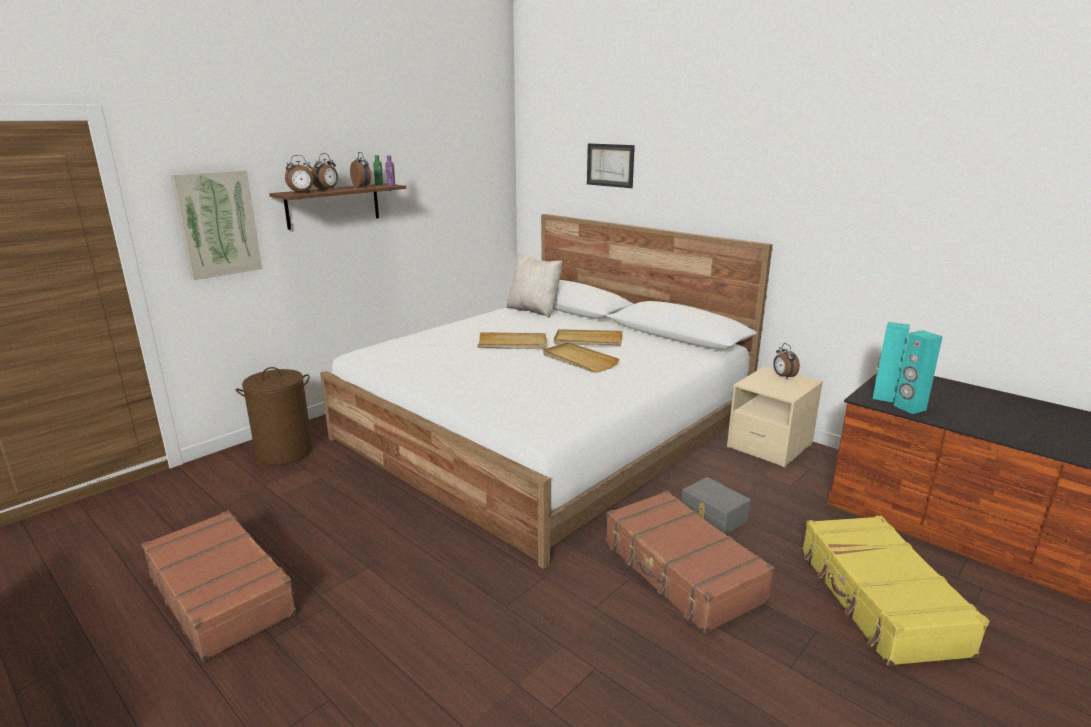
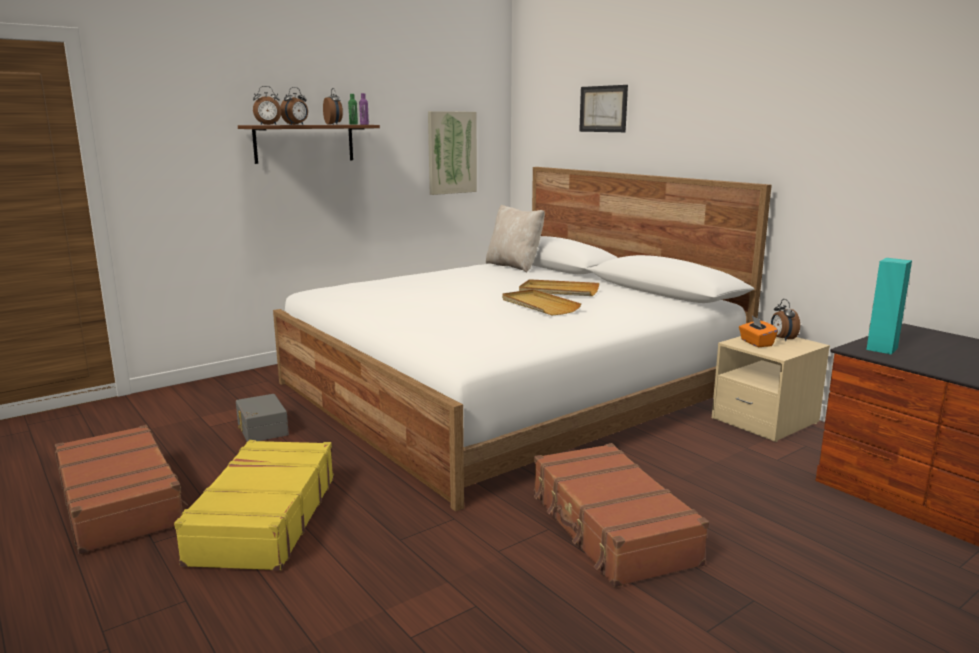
camera: 10 degrees right, 5 degrees down
(217, 224) = (183, 152): picture -> picture (451, 152)
(285, 451) = (231, 390): brown laundry basket -> none
(512, 344) = (473, 289): beige tray -> none
(713, 516) = (669, 481): grey storage box -> grey storage box (261, 429)
(764, 383) = (756, 343): none -> orange tissue box
(878, 600) = (845, 579): yellow suitcase -> yellow suitcase (263, 519)
(909, 408) = (909, 360): turquoise speaker -> none

